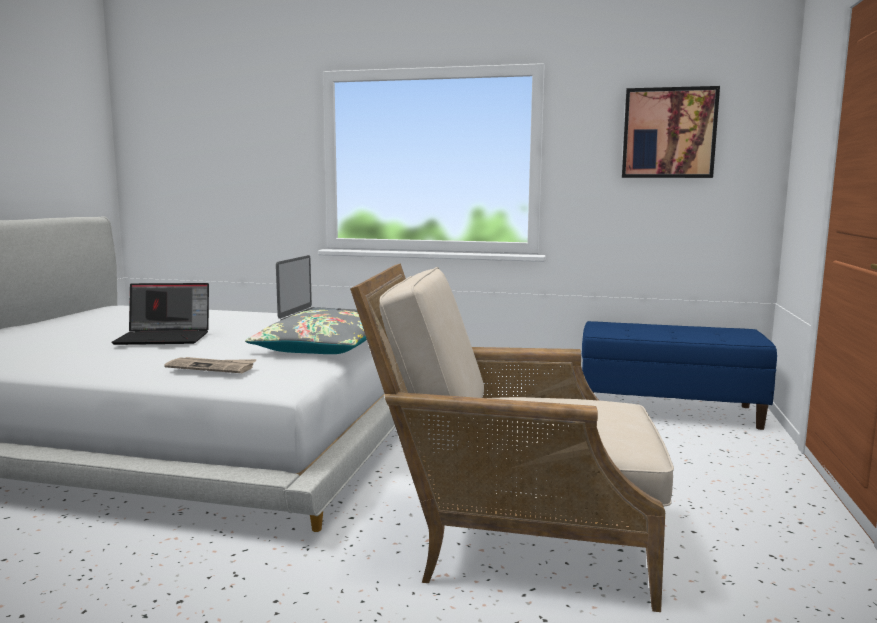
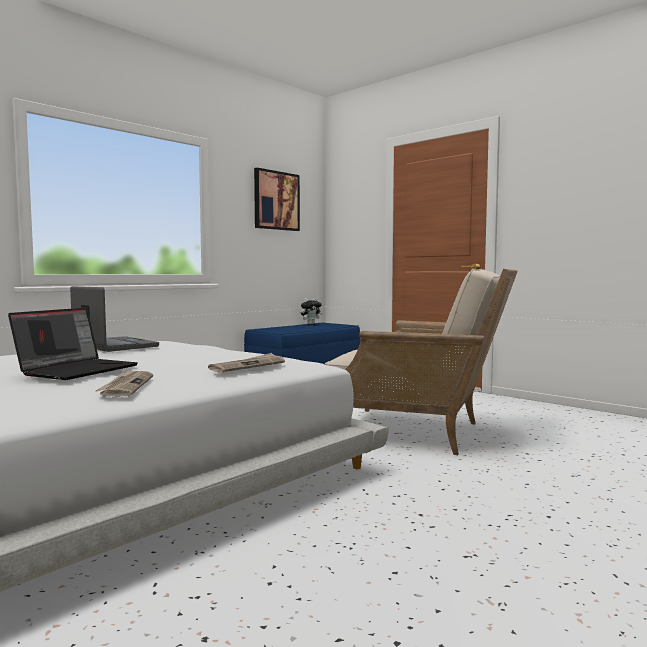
camera: 60 degrees left, 5 degrees down
(106, 360) = (126, 386): none -> newspaper
(321, 348) = (225, 353): grey pillow -> none
(511, 538) = (419, 432): beige armchair -> beige armchair turned 105 degrees counterclockwise
(717, 328) = (310, 324): none -> plush toy

